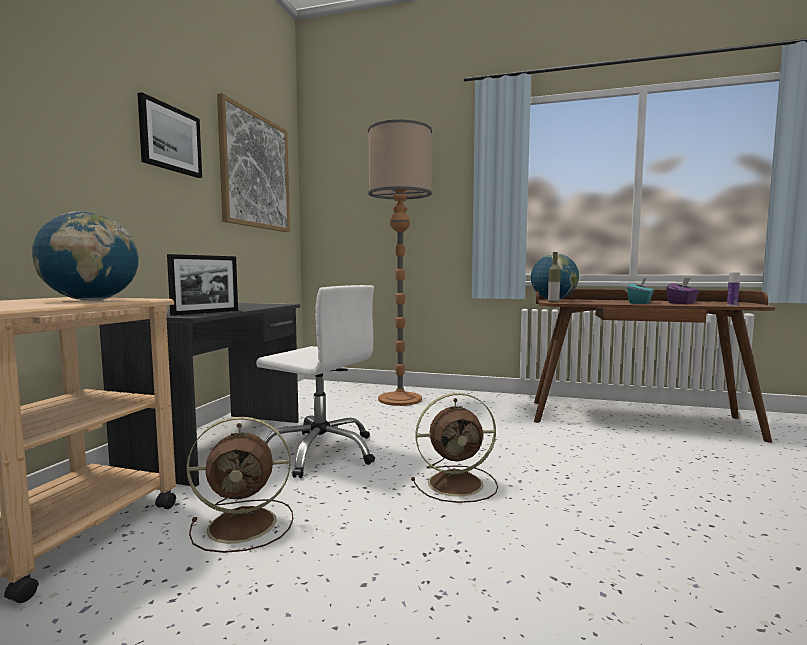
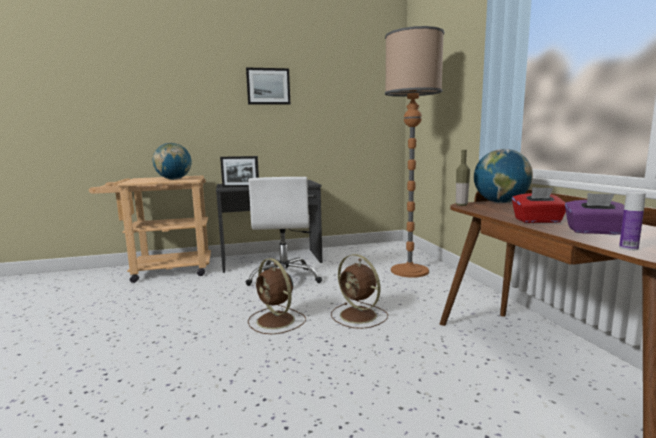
camera: 60 degrees right, 5 degrees up
(245, 524) = (195, 291): brown fan -> brown fan (359, 316)
(255, 171) = (347, 88): picture -> none
(640, 303) = (538, 221): turquoise tissue box -> red tissue box

